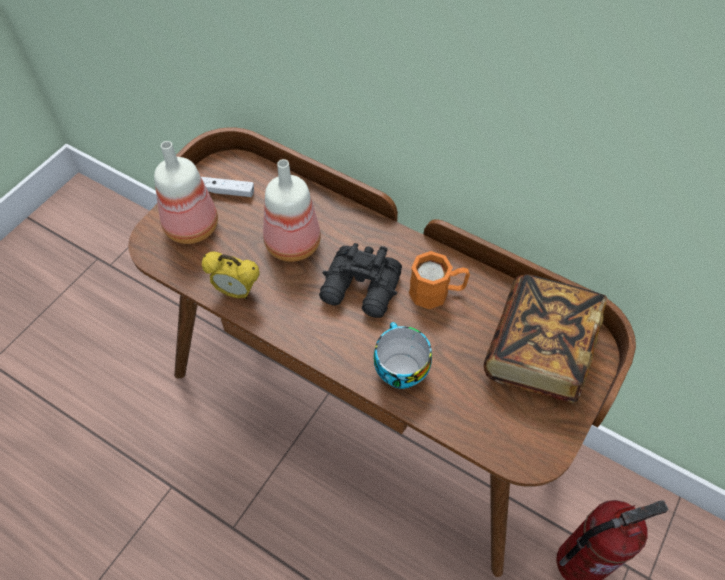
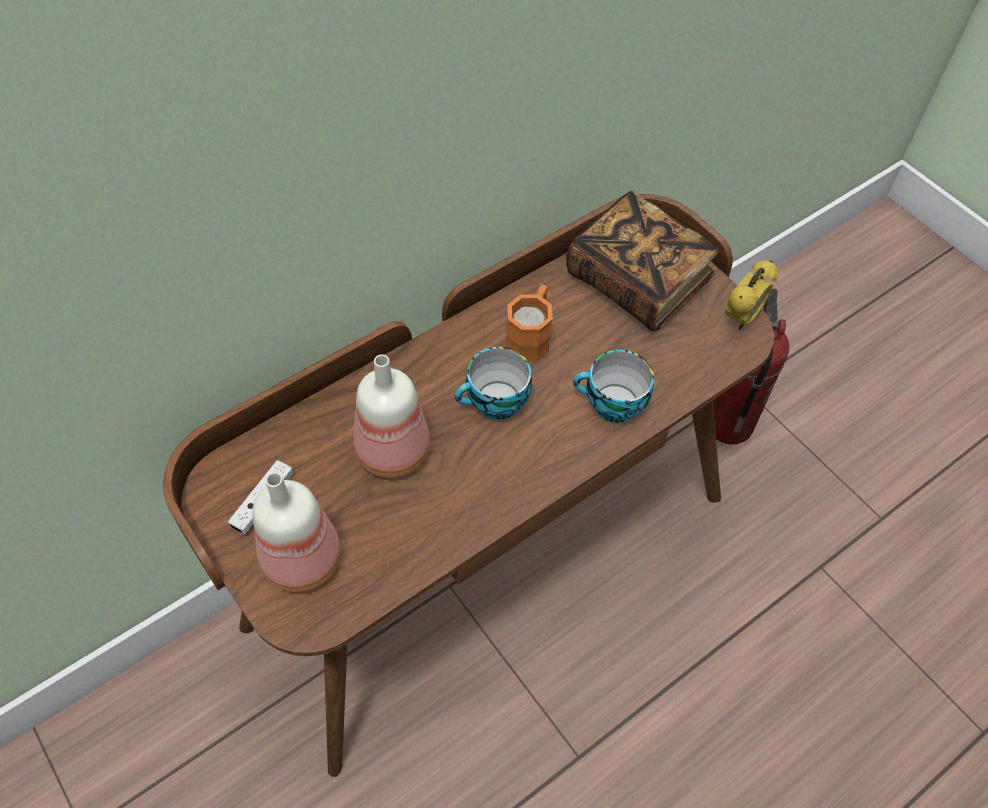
camera: 70 degrees left, 0 degrees up
(237, 292) = (437, 534): alarm clock -> alarm clock (742, 318)
(361, 290) = (495, 403): black binoculars -> cup

